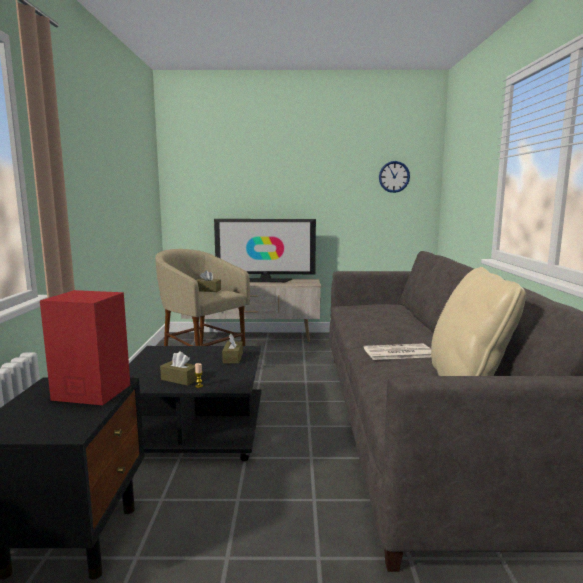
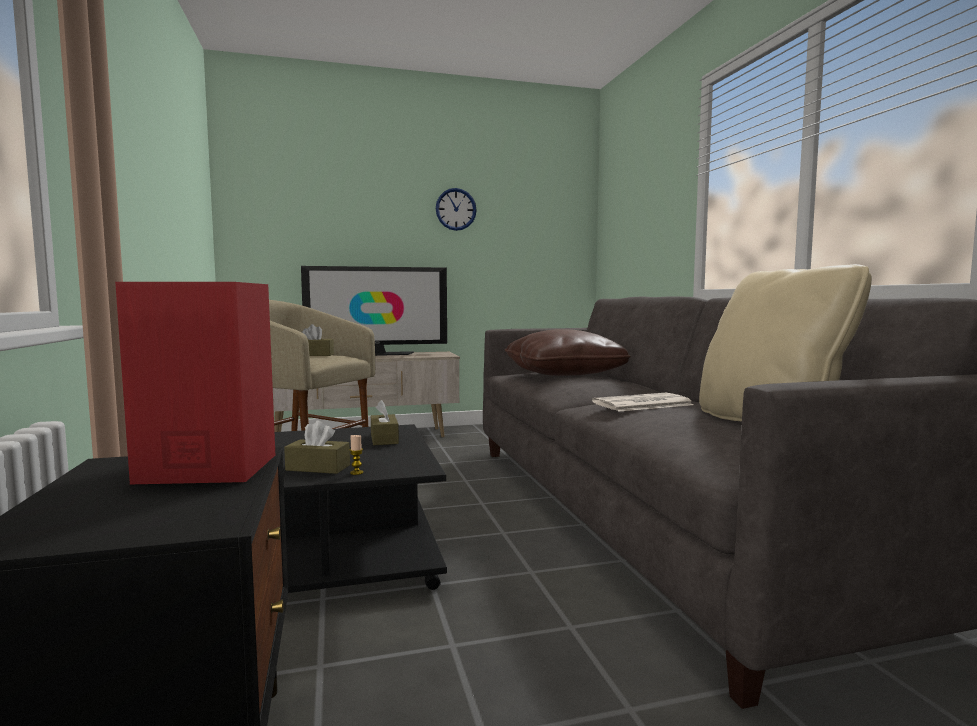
camera: 15 degrees left, 5 degrees down
(377, 312) = (564, 374): none -> brown pillow
(394, 176) = (541, 217): wall clock -> wall clock (456, 209)

